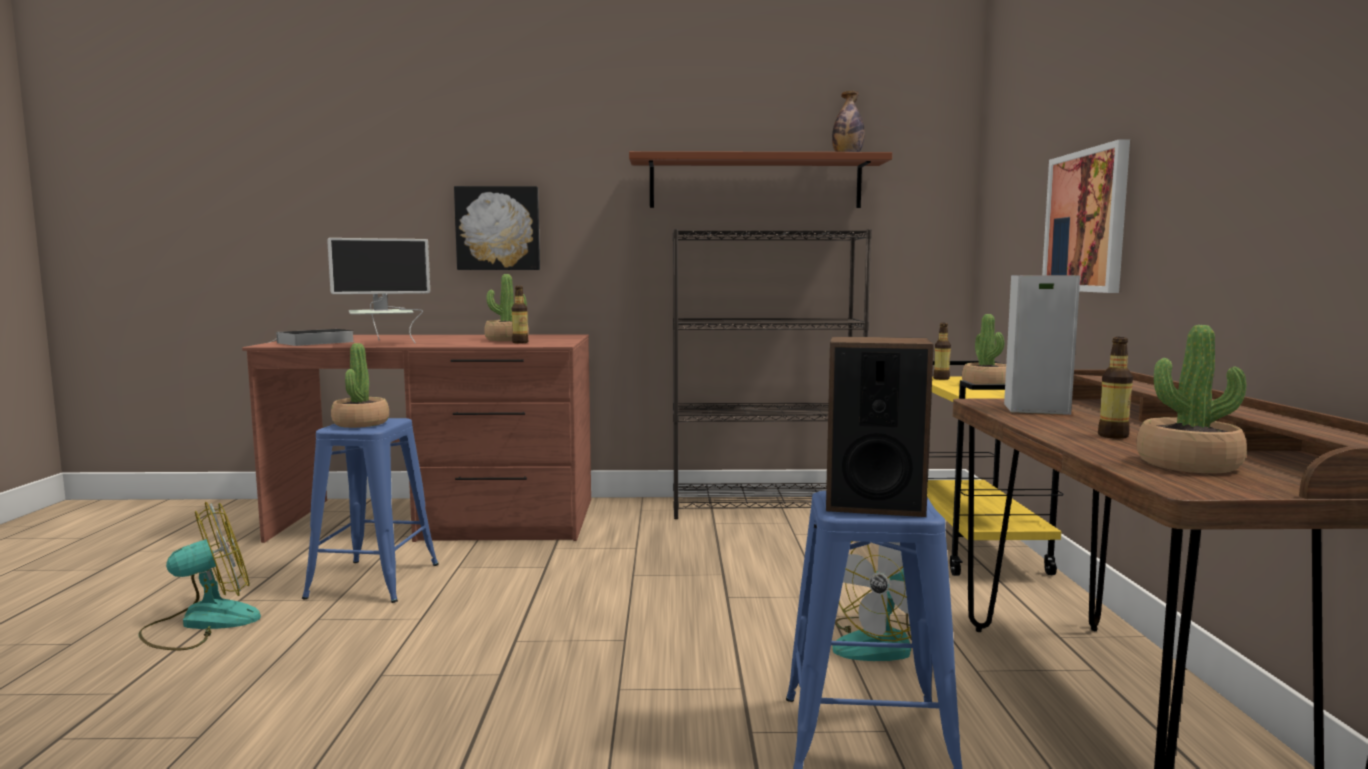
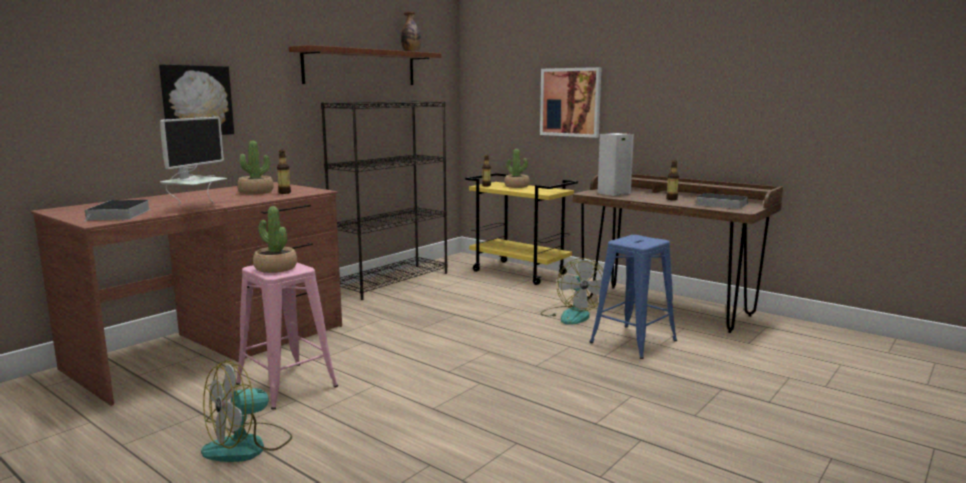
camera: 50 degrees left, 5 degrees up
(201, 623) = (248, 446): fan -> fan turned 135 degrees counterclockwise
(374, 581) = (286, 385): blue stool -> pink stool
(874, 503) = (638, 240): speaker -> none
(1188, 464) = (719, 204): potted plant -> book

